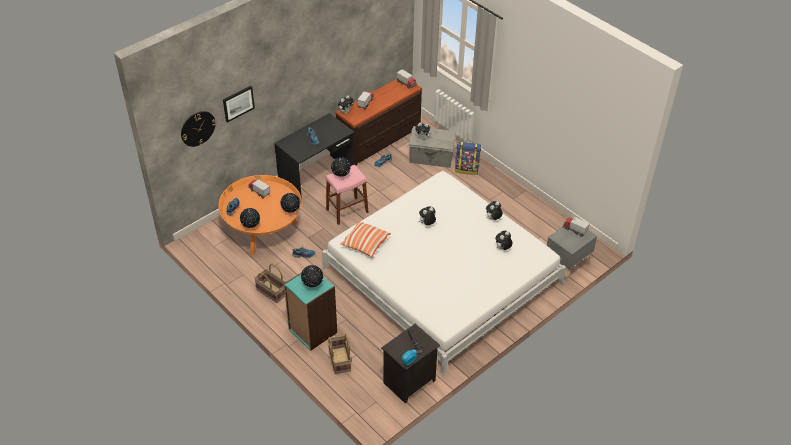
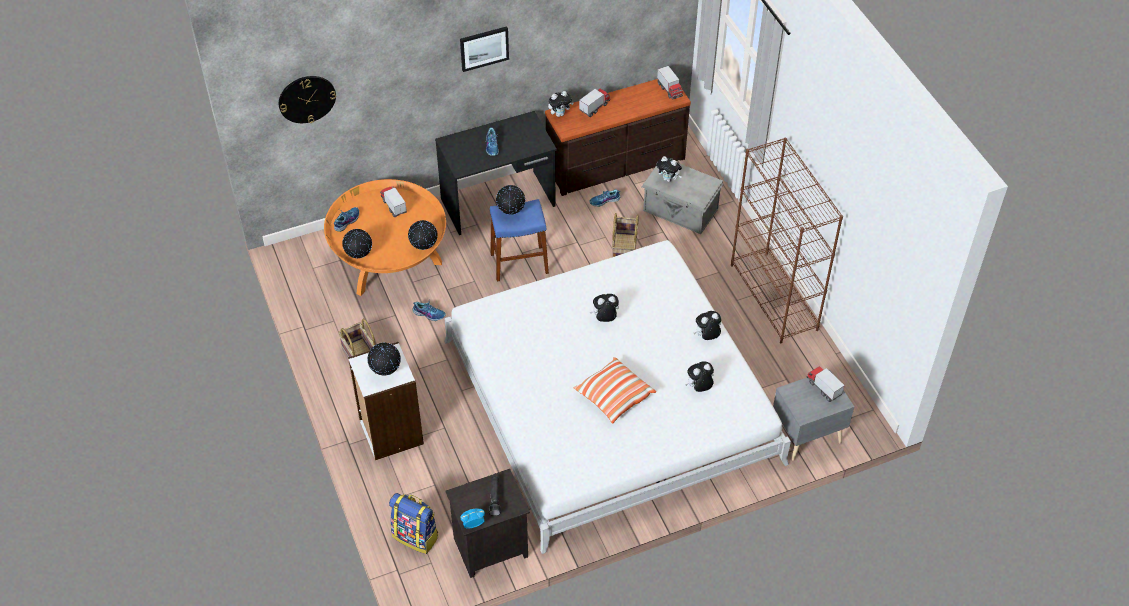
camera: 20 degrees right, 5 degrees up
(238, 103) = (376, 74): picture -> picture (484, 48)
(312, 331) = (390, 432): turquoise bookcase -> white bookcase
(339, 360) = (408, 486): basket -> basket (624, 249)
(347, 211) = (519, 263): pink stool -> blue stool
(365, 244) = (502, 325): pillow -> pillow (614, 396)
(467, 169) = (725, 242): backpack -> backpack (416, 536)
(511, 193) = (774, 297): none -> brown bookcase

